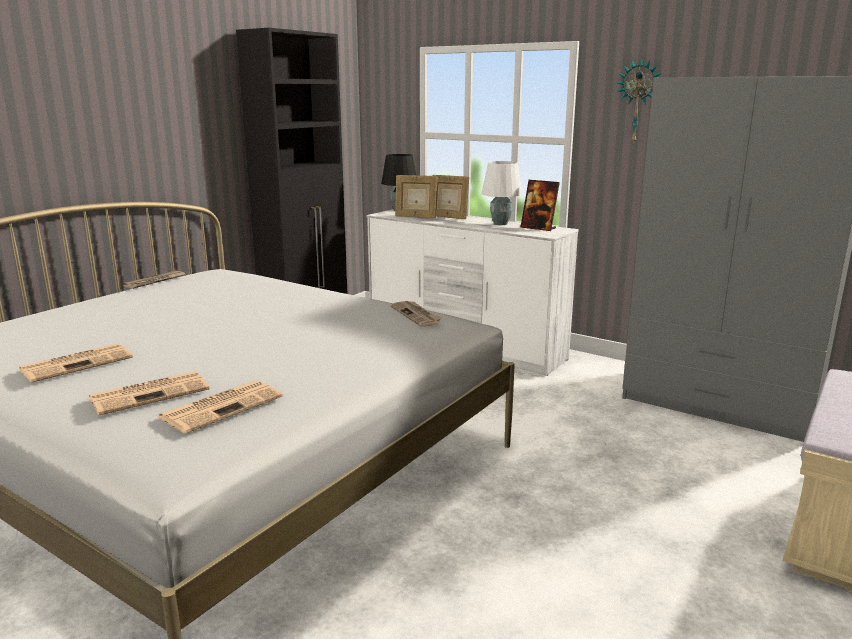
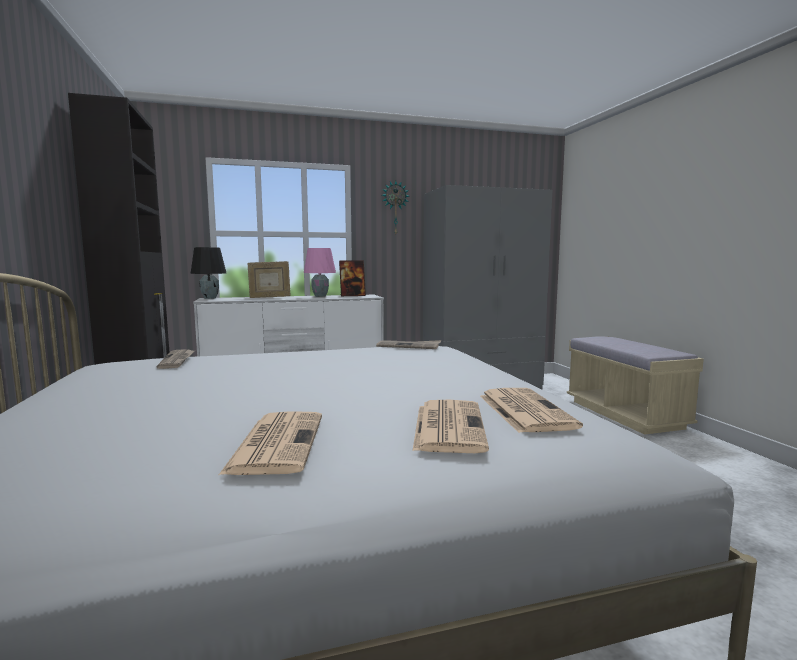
camera: 50 degrees left, 10 degrees down
(155, 281) = (61, 380): newspaper -> newspaper (177, 360)
(415, 217) = (244, 299): picture frame -> none
(501, 224) = (320, 296): white table lamp -> pink table lamp

